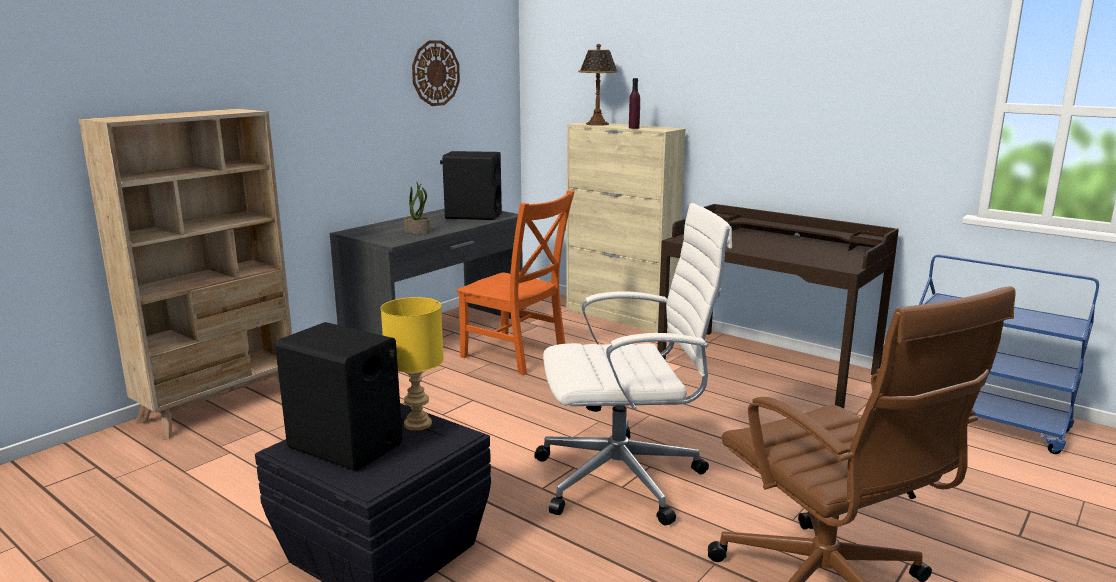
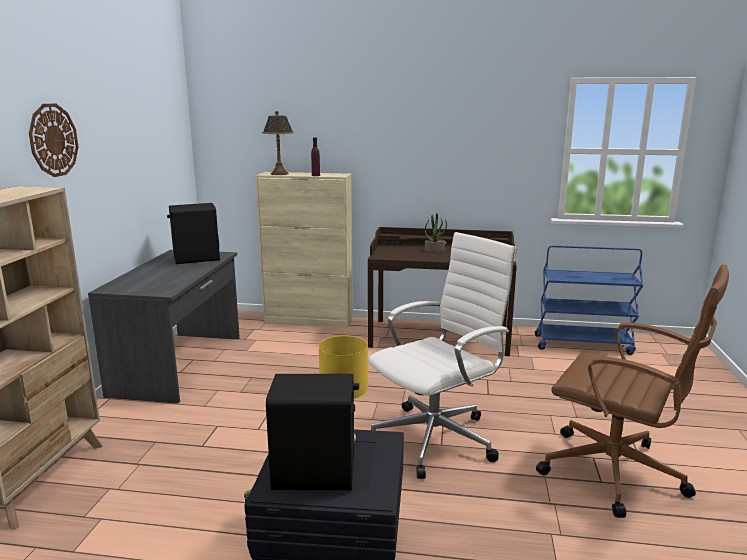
camera: 30 degrees left, 0 degrees up
(418, 232) = (172, 279): potted plant -> potted plant (434, 250)
(435, 73) = (143, 139): wall clock -> wall clock (53, 140)
(517, 355) = (265, 367): orange chair -> none

